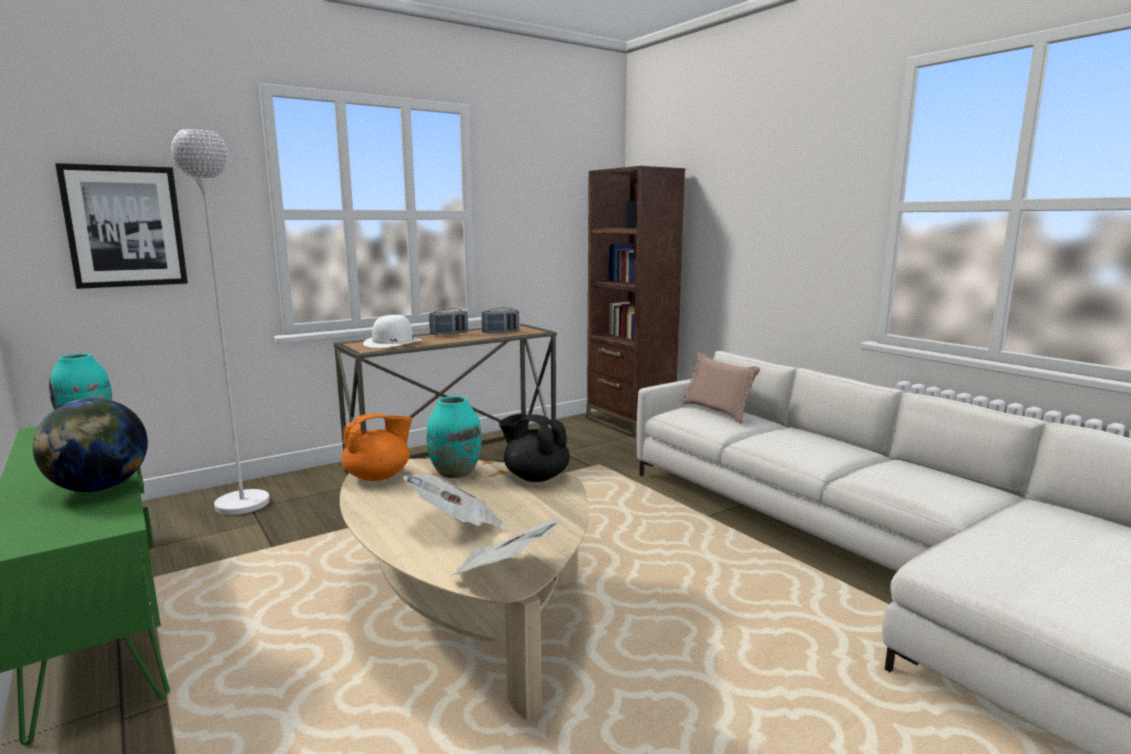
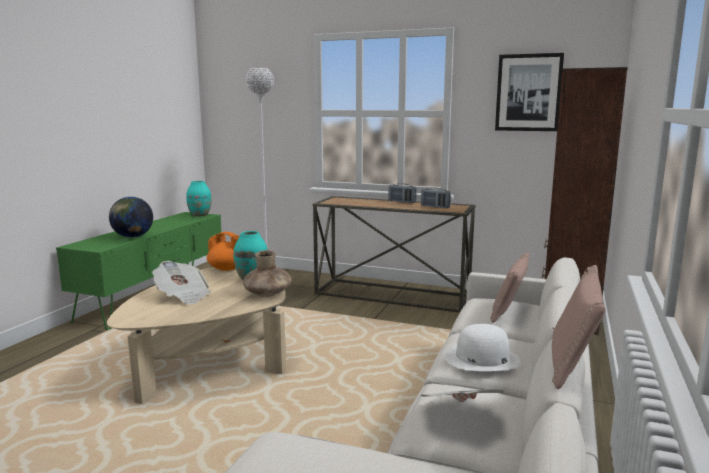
camera: 55 degrees right, 0 degrees up
(125, 226) = (249, 119): picture -> picture (528, 93)
(393, 342) = (353, 201): white hat -> white hat (481, 358)
(505, 573) = (135, 318): newspaper -> newspaper (459, 414)
(535, 477) = (267, 294): black teapot -> brown vase
(971, 403) = (572, 361): none -> beige pillow

